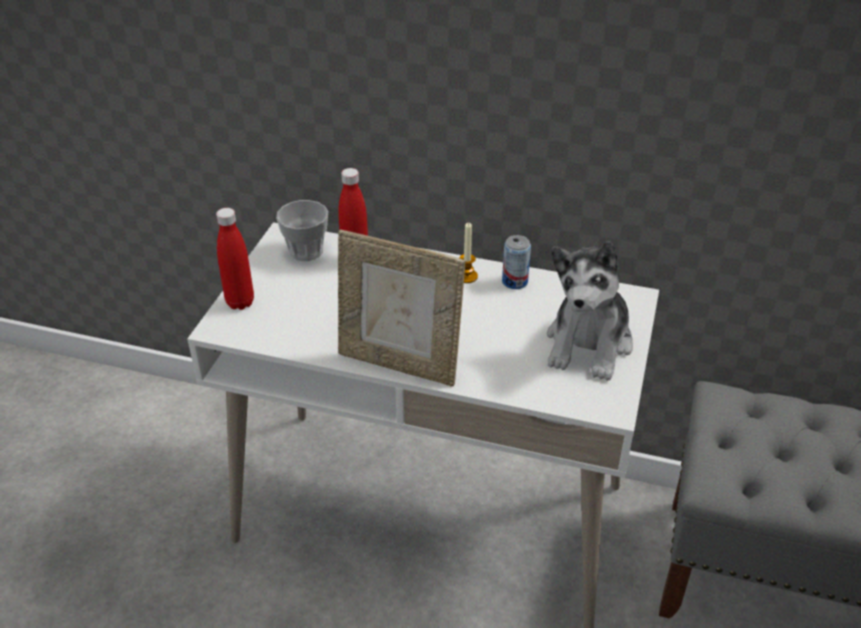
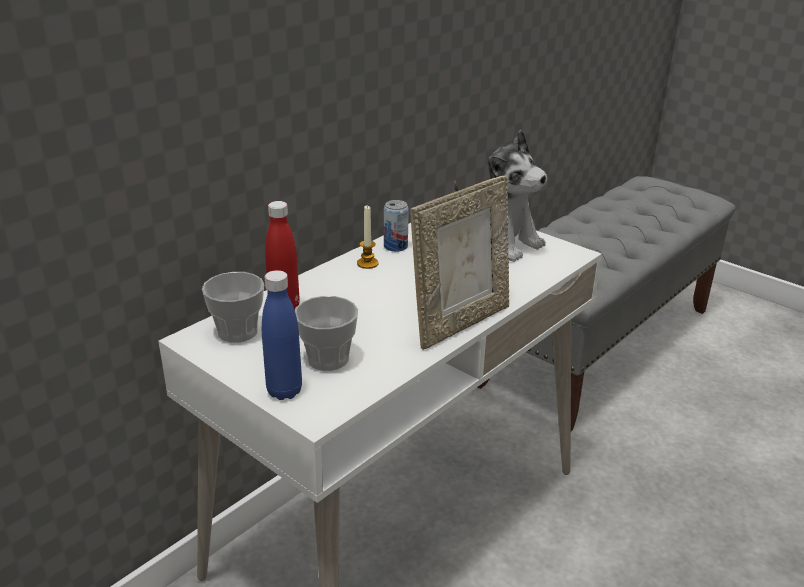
camera: 65 degrees left, 10 degrees down
(240, 302) = (284, 391): red bottle -> blue bottle
(295, 307) = (328, 359): none -> cup

